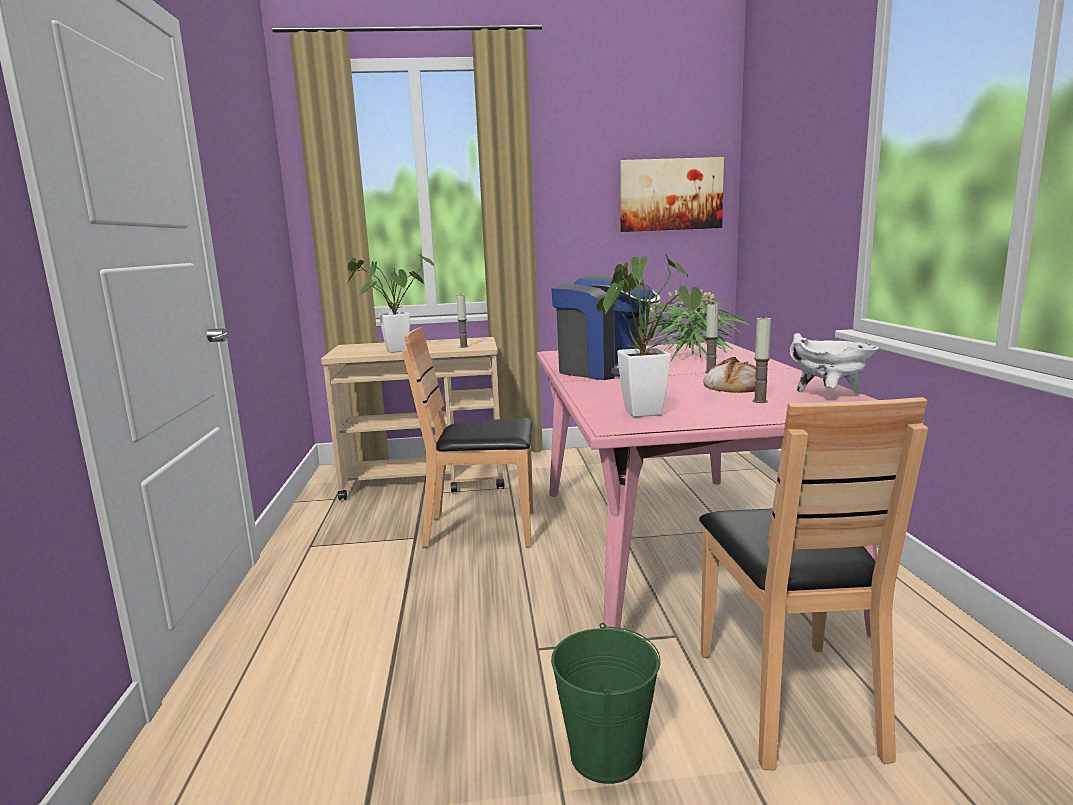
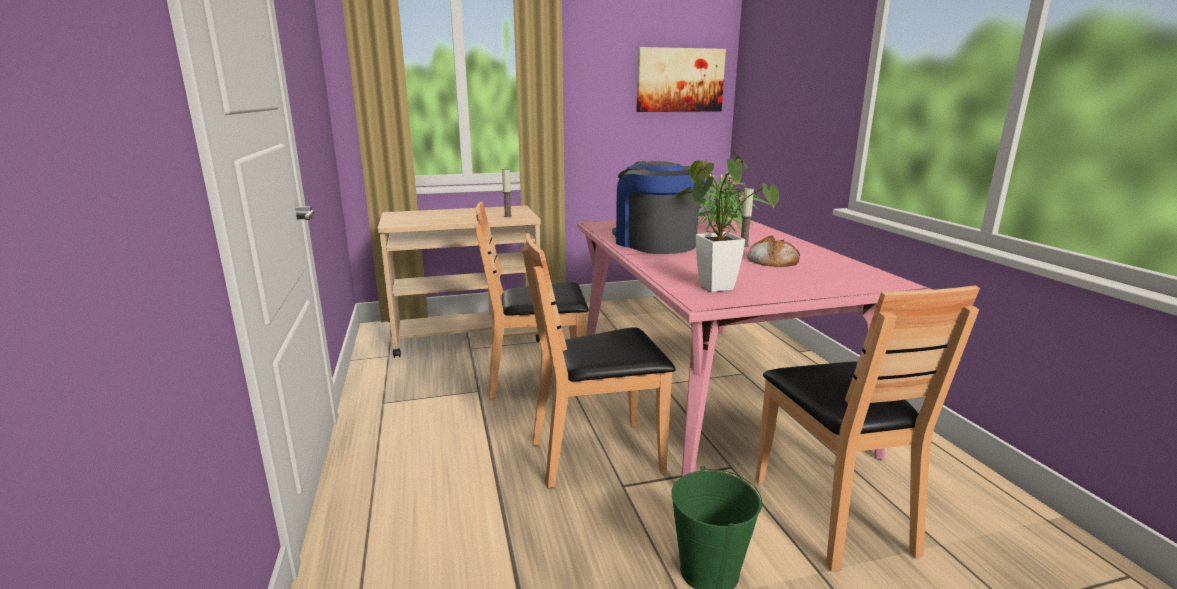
camera: 10 degrees left, 5 degrees up
(391, 351) = (441, 220): potted plant -> none
(521, 612) = (598, 455): none -> brown chair
(606, 370) = (654, 243): coffee machine -> coffee machine turned 150 degrees counterclockwise
(760, 401) = (803, 275): candle -> none
(830, 395) = (853, 270): white cooking pot -> none

